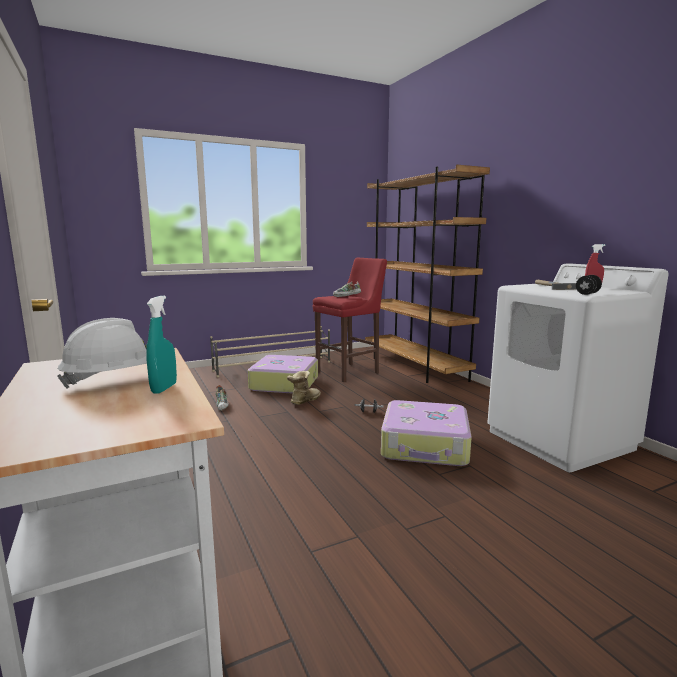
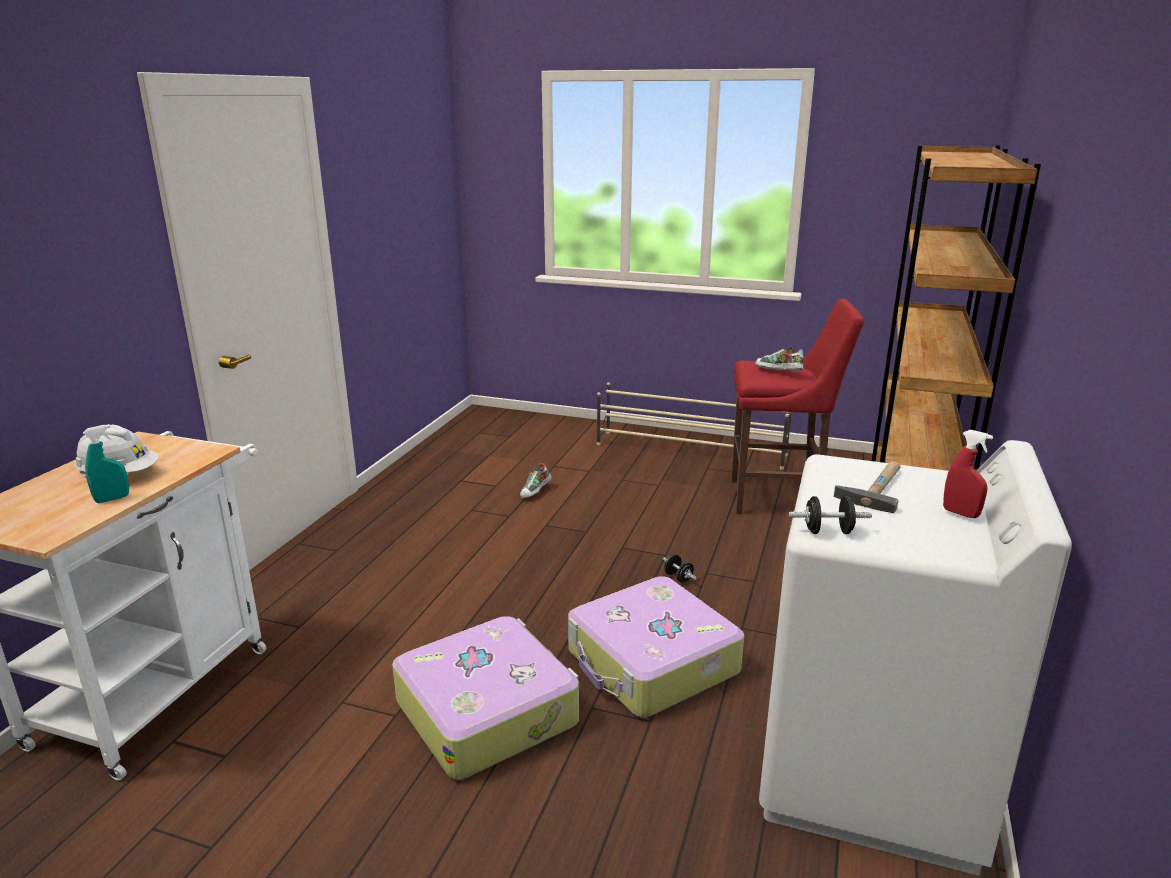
camera: 45 degrees right, 10 degrees up
(284, 383) = (656, 485): suitcase -> suitcase (488, 711)
(303, 401) = (631, 523): boot -> none

